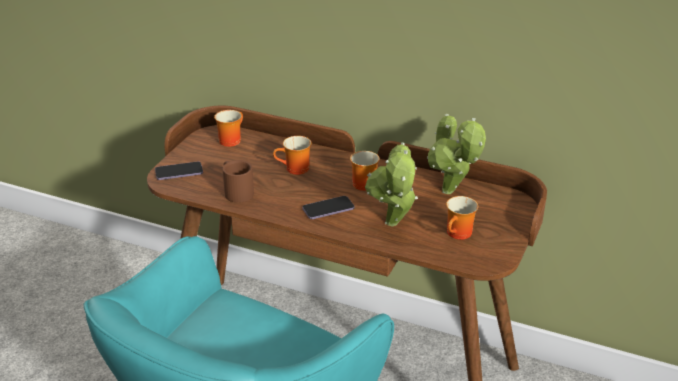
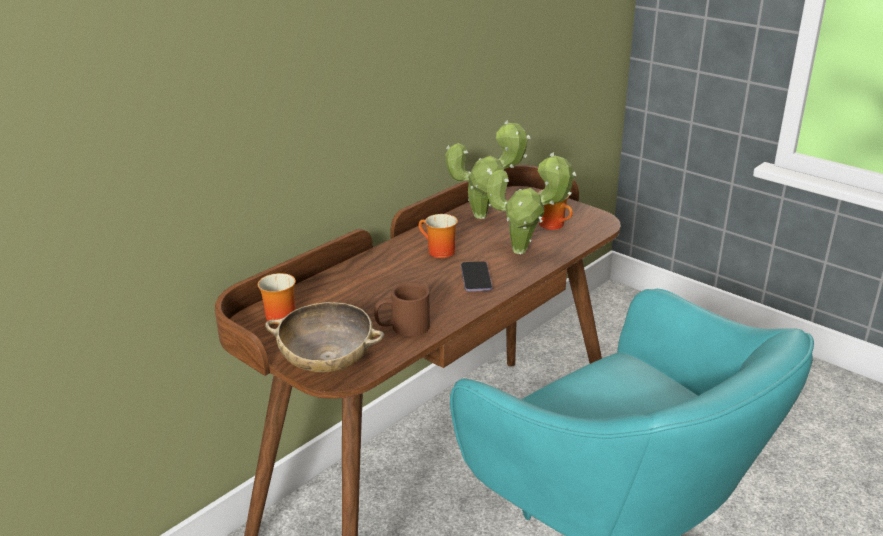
camera: 70 degrees left, 5 degrees down
(179, 172) = (327, 363): phone -> beige bowl
(295, 170) = (383, 284): mug -> none

